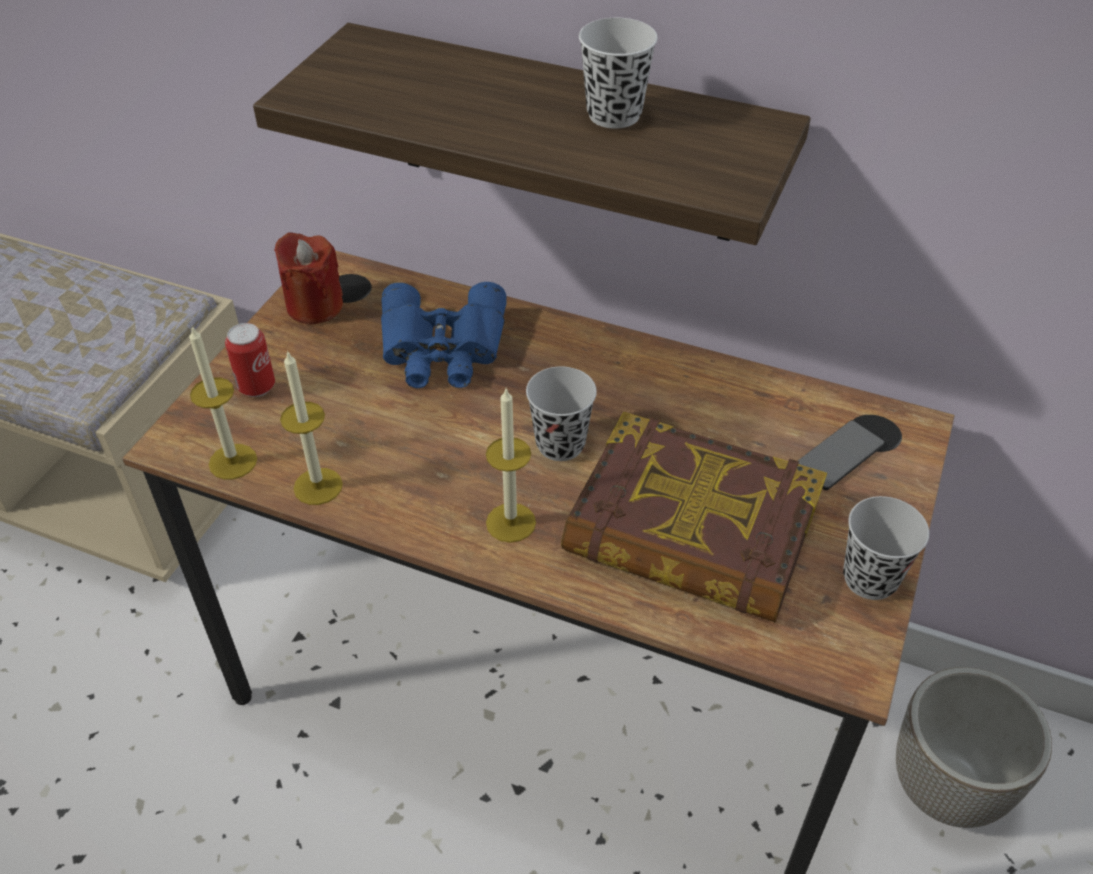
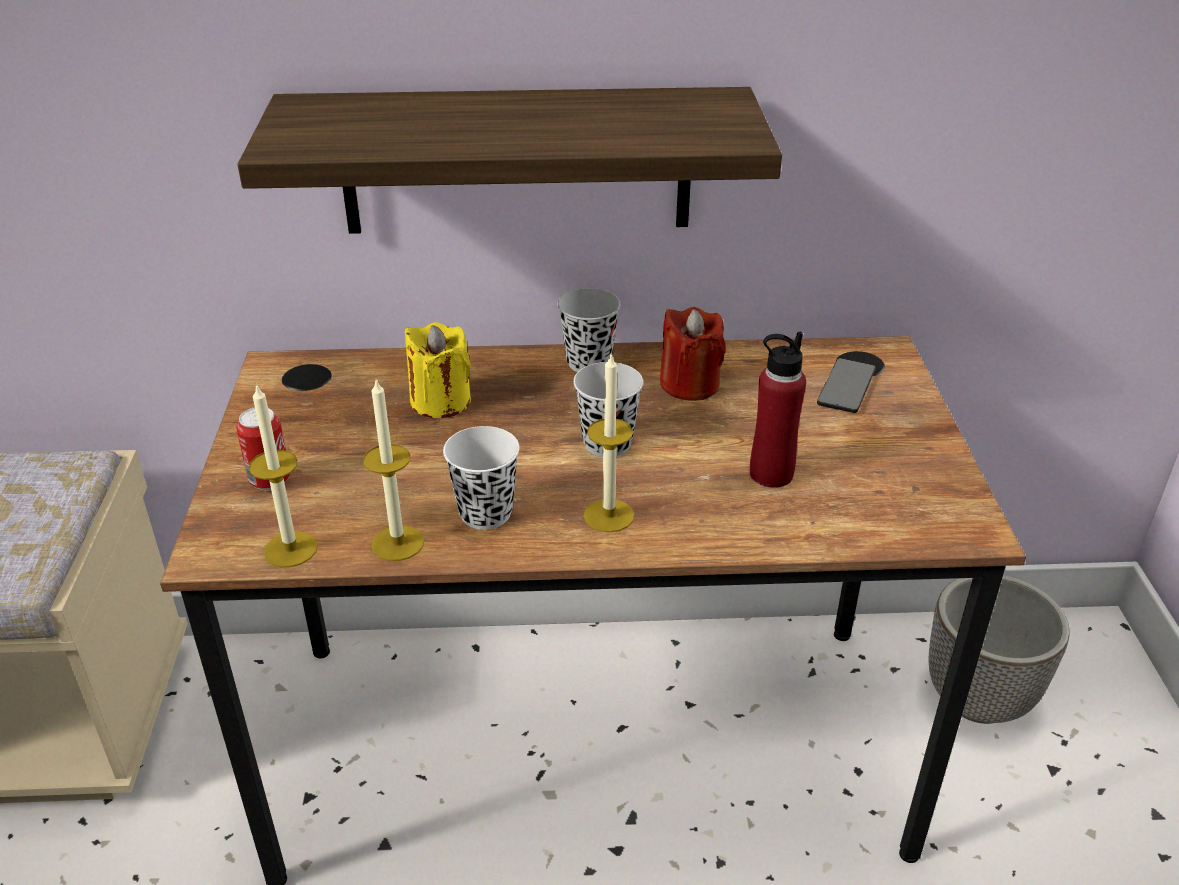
camera: 25 degrees left, 10 degrees down
(314, 306) = (283, 399): red candle -> red candle (689, 384)
(443, 349) = (440, 401): blue binoculars -> yellow candle
(614, 115) = (591, 112): white cup -> white cup (485, 513)
(691, 531) = (771, 474): book -> red bottle
(870, 579) = (937, 464): black cup -> black cup (589, 362)

